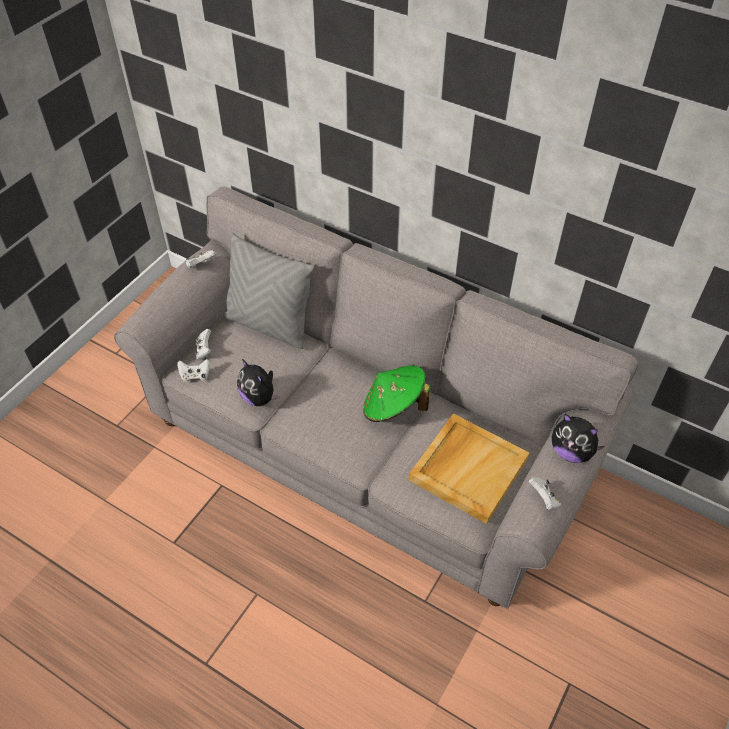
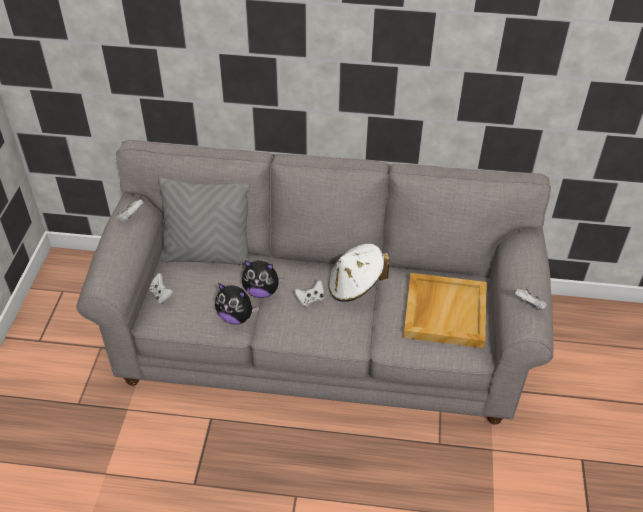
camera: 25 degrees left, 5 degrees down
(195, 376) = (166, 318): white game controller -> white game controller (310, 299)
(393, 407) = (355, 286): green hat -> white hat
(571, 452) = (527, 264): plush toy -> plush toy (261, 291)

